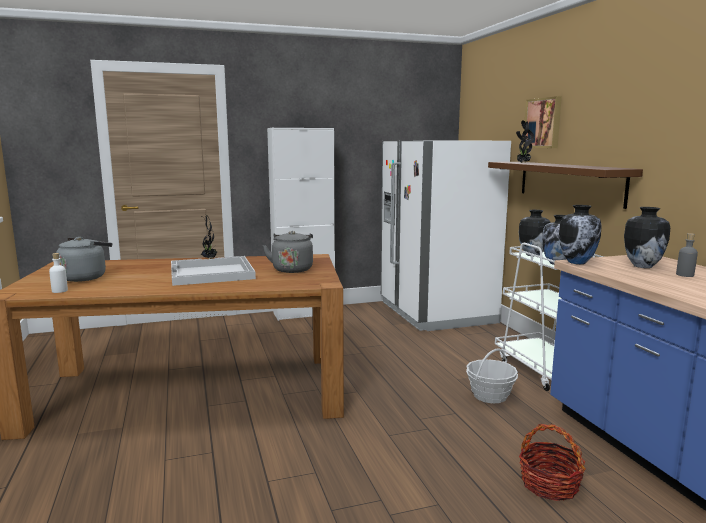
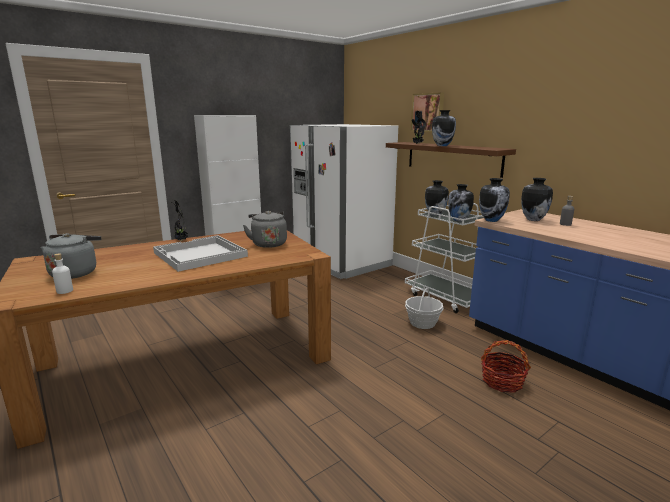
camera: 20 degrees left, 5 degrees up
(549, 165) = (442, 145): none -> vase

